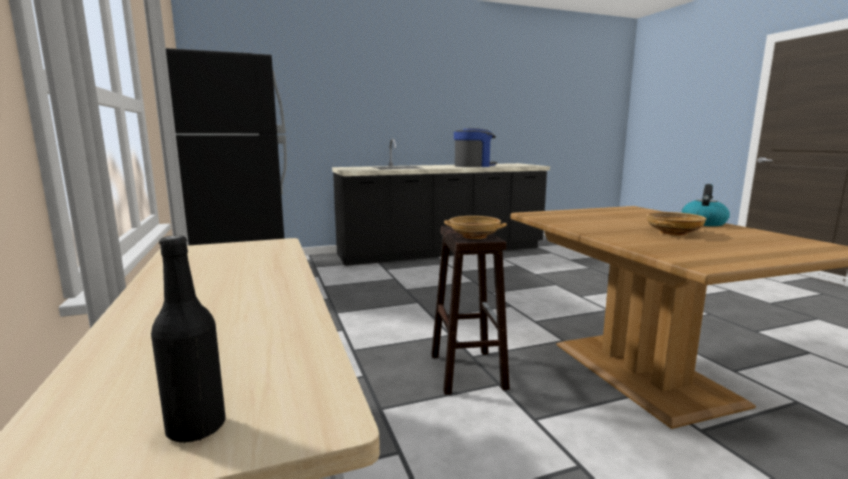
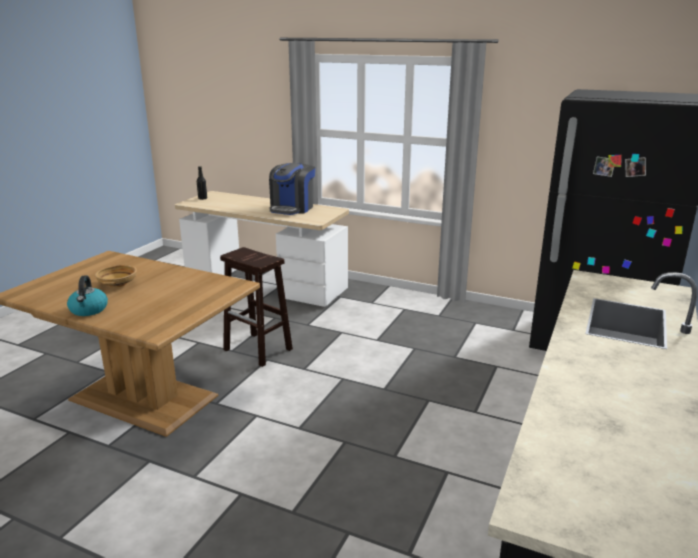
camera: 135 degrees right, 10 degrees up
(473, 166) = (602, 406): coffee machine -> coffee machine (292, 208)
(474, 236) = (244, 254): beige bowl -> none

